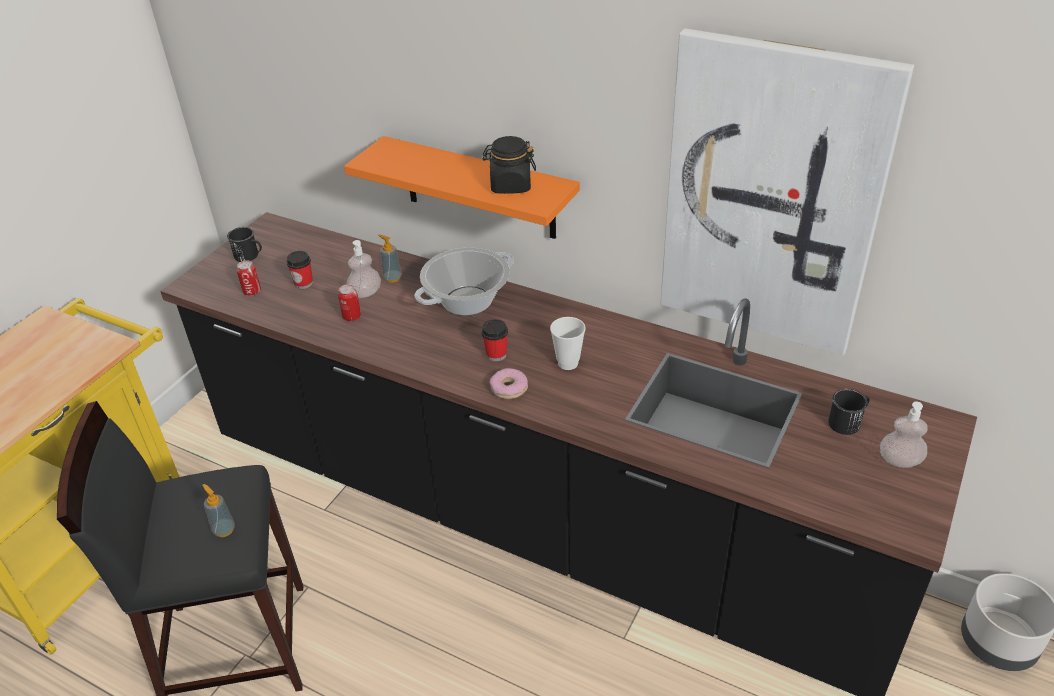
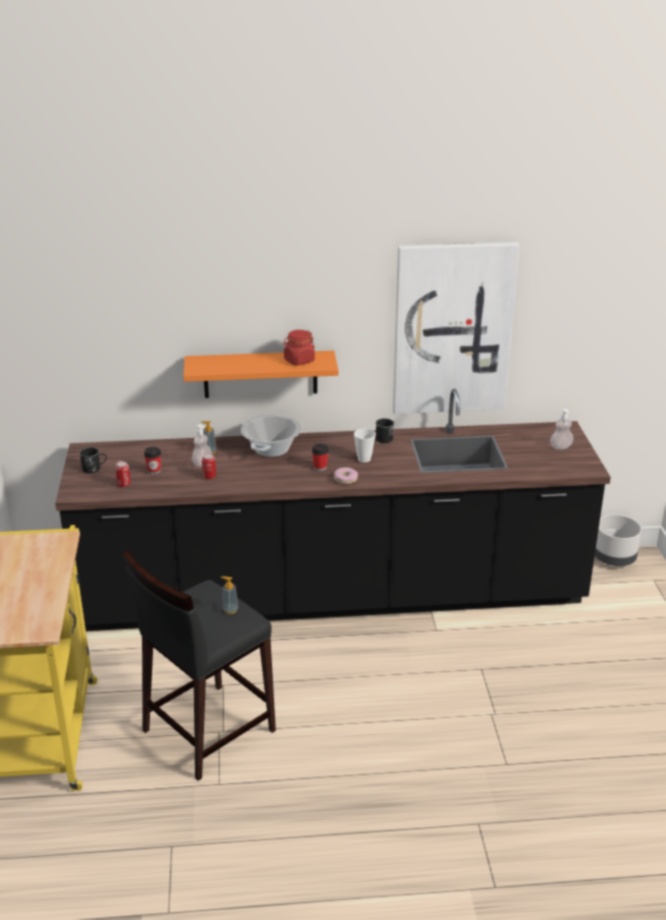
camera: 35 degrees left, 10 degrees down
(510, 185) = (299, 361): black jar -> red jar
(848, 422) = (525, 440): black mug -> black mug (385, 437)

